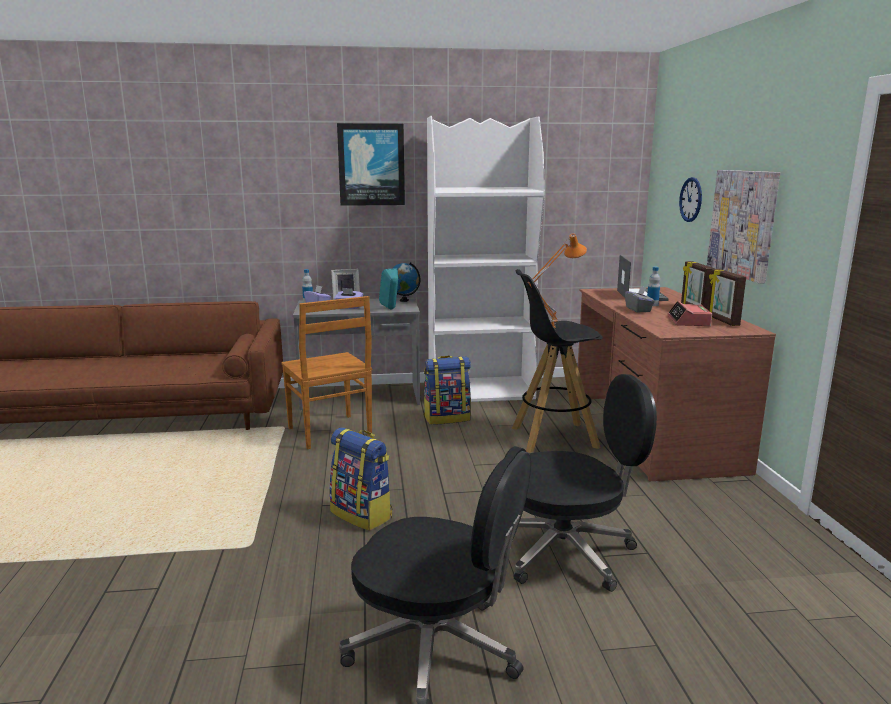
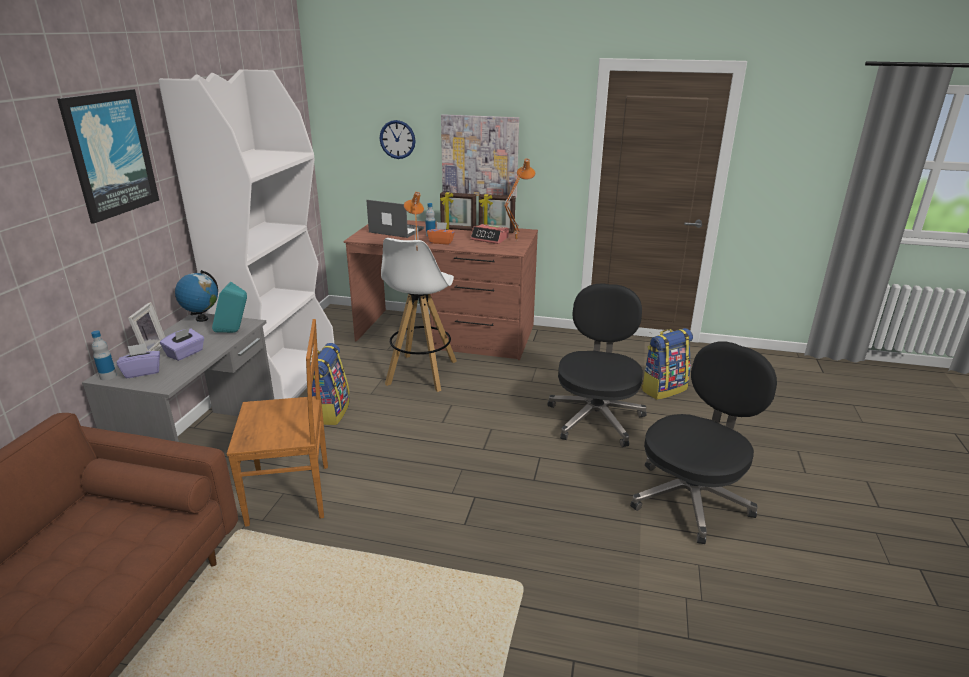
camera: 70 degrees left, 10 degrees up
(362, 514) = (497, 501): backpack -> backpack (663, 389)
(553, 437) = (421, 373): black stool -> white stool
(638, 310) = (441, 242): grey tissue box -> orange tissue box
(706, 330) = (515, 240): none -> orange table lamp

